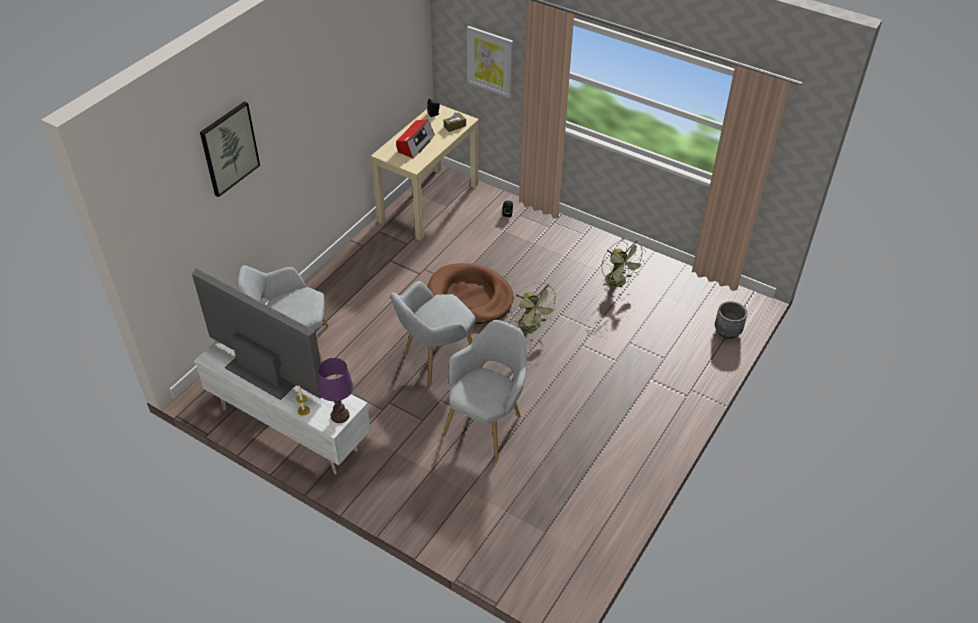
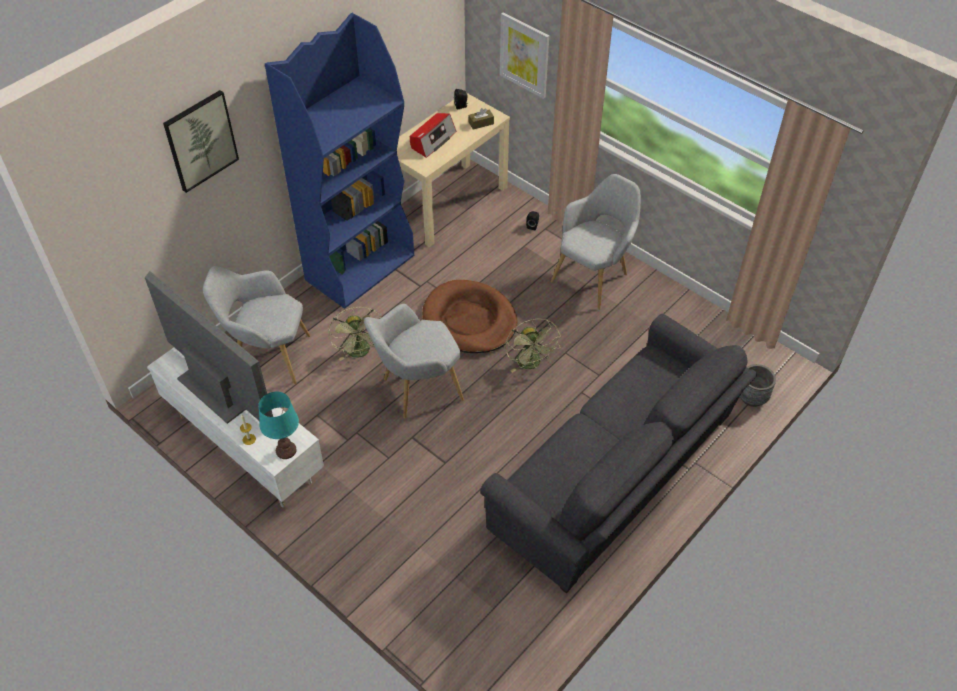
camera: 10 degrees right, 5 degrees up
(339, 416) = (285, 450): purple table lamp -> turquoise table lamp
(361, 264) = (360, 267): none -> blue bookcase
(487, 423) = (457, 471): grey armchair -> grey armchair (594, 276)
(619, 283) = (640, 323): green fan -> green fan (360, 352)
(629, 412) = (617, 480): none -> grey sofa

